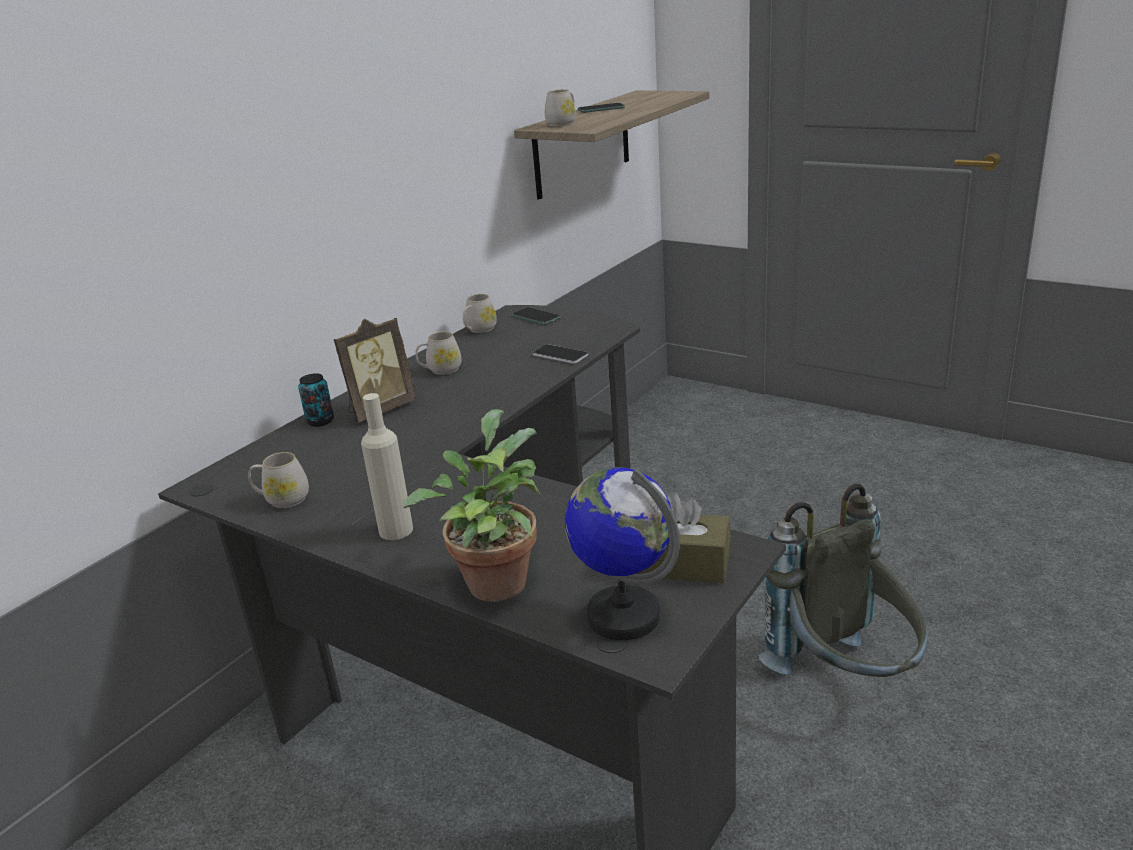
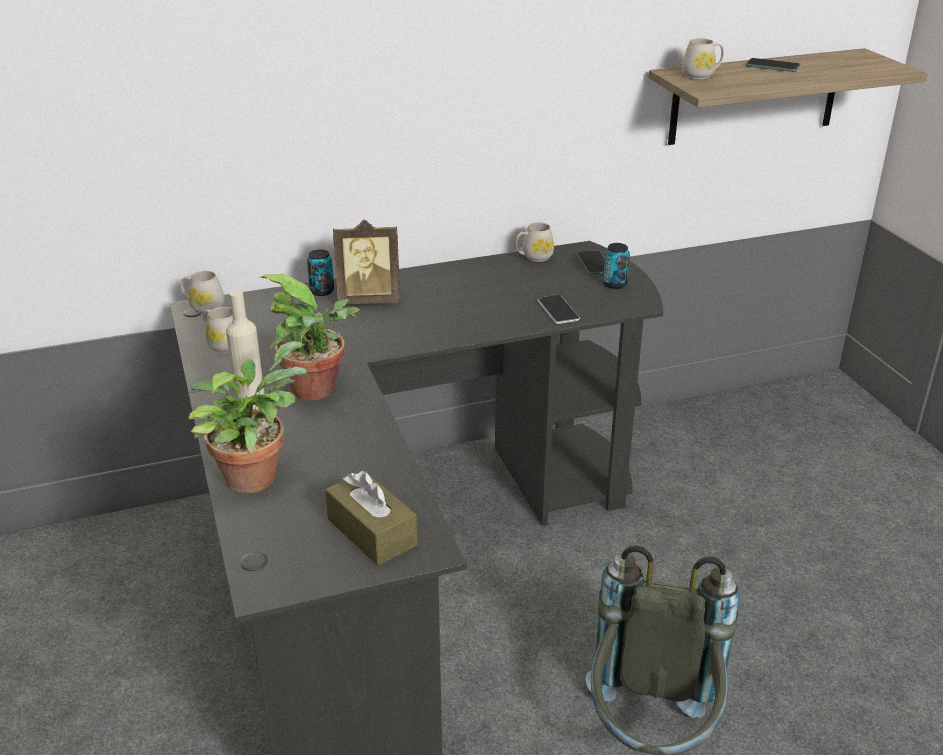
camera: 35 degrees right, 5 degrees up
(440, 370) = (454, 283): white mug -> white mug (203, 307)
(447, 490) = (319, 390): none -> potted plant
(575, 324) = (614, 284): none -> can
(623, 615) = (284, 547): globe -> none

